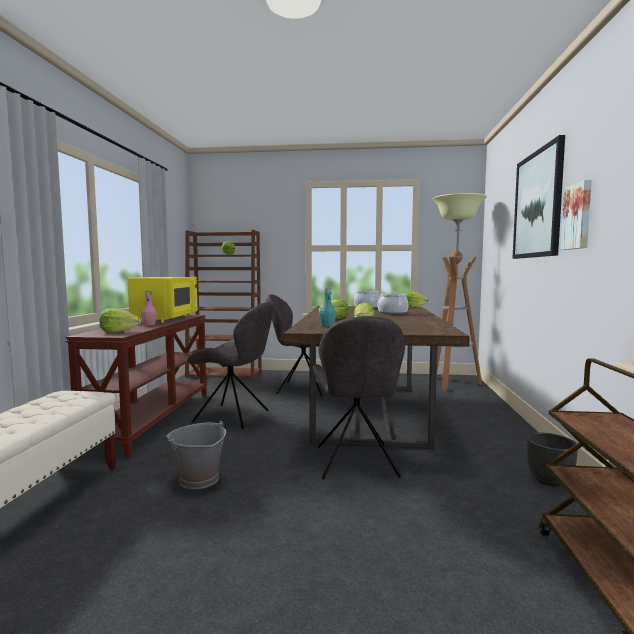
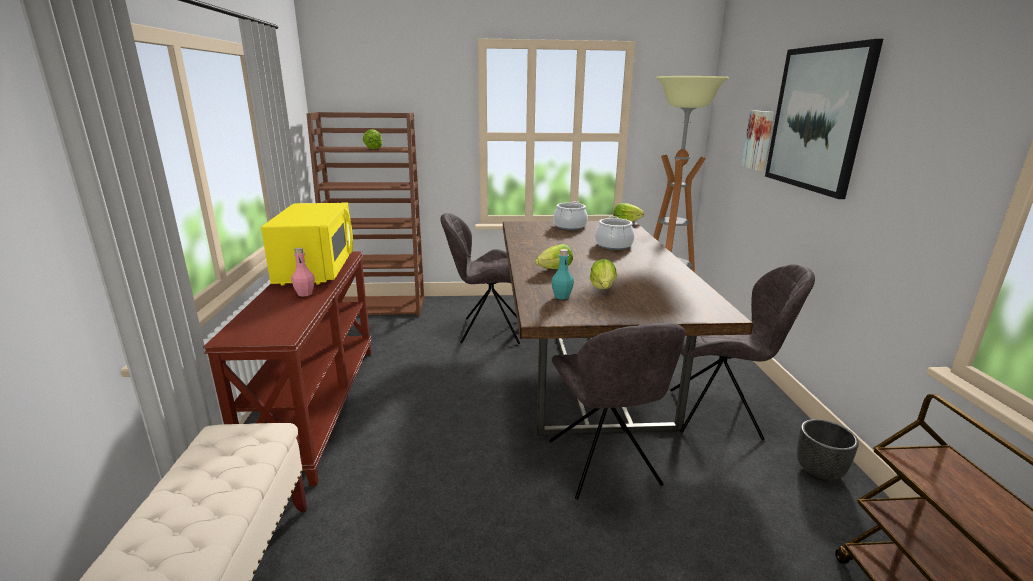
camera: 10 degrees left, 15 degrees up
(118, 331) = (274, 323): lettuce -> none
(198, 479) = (425, 517): grey bucket -> none
(234, 417) = (424, 392): grey chair -> grey chair (718, 414)
(578, 216) = (890, 162): picture -> picture (759, 140)

